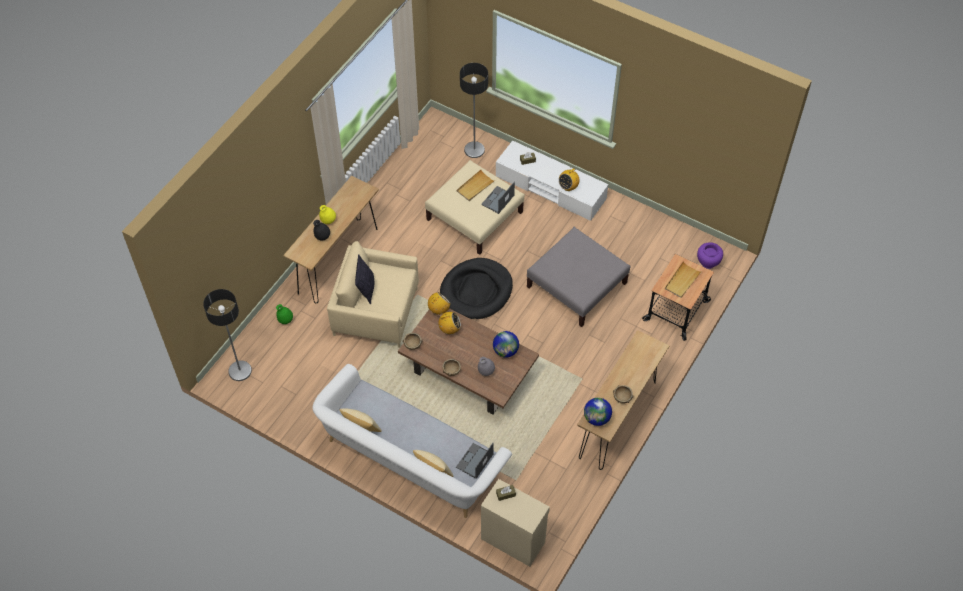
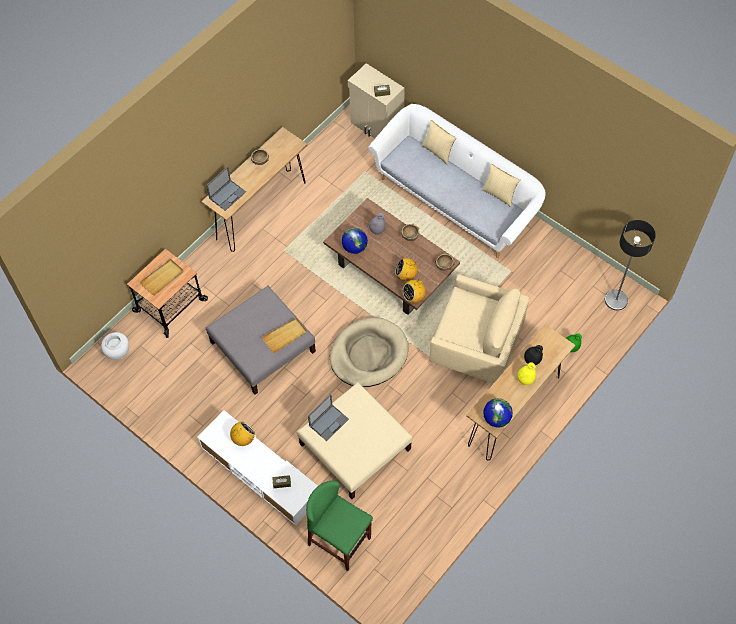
camera: 170 degrees left, 5 degrees up
(366, 289) = (487, 320): pillow -> none
(474, 150) = (339, 541): floor lamp -> green stool
(474, 461) = (401, 155): laptop -> laptop (227, 195)
(475, 186) = (351, 444): beige tray -> beige tray (285, 336)
(476, 291) = (368, 354): black dog bed -> beige dog bed
(597, 418) = (288, 146): globe -> globe (496, 418)
(707, 263) = (118, 353): purple vase -> white vase

